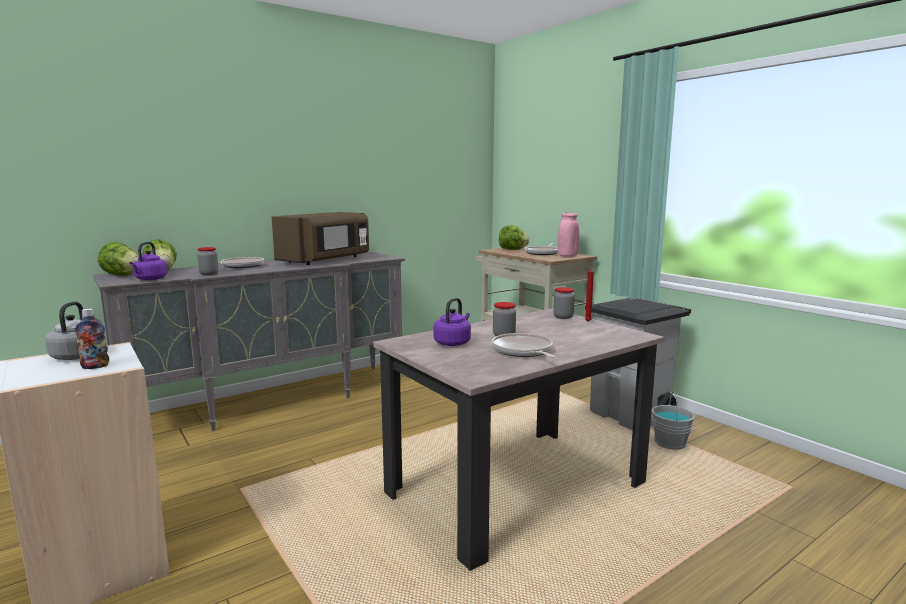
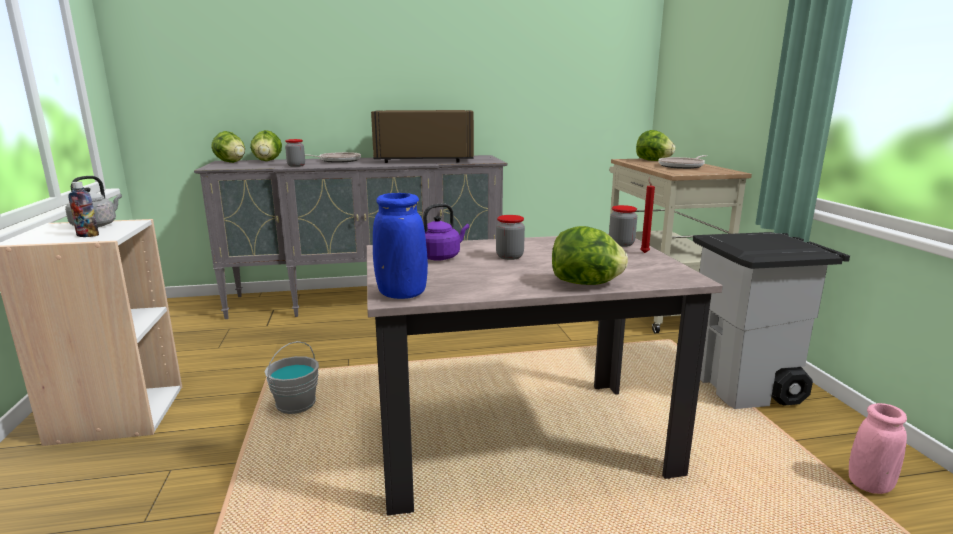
camera: 25 degrees right, 5 degrees up
(150, 279) = (242, 167): purple kettle -> none
(325, 260) = (425, 160): brown microwave -> brown microwave turned 150 degrees counterclockwise
(477, 374) = (401, 294): none -> blue vase
(523, 351) = (499, 277): frying pan -> none
(568, 256) = (709, 171): pink vase -> pink vase (870, 485)
(586, 347) = (586, 283): none -> lettuce
(669, 443) = (769, 435): grey bucket -> grey bucket (296, 405)

